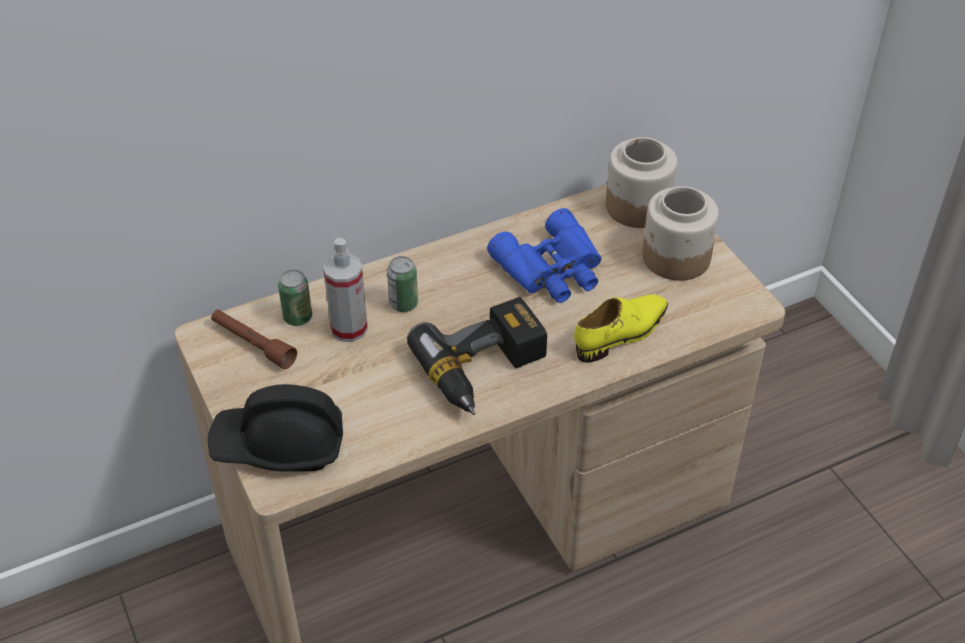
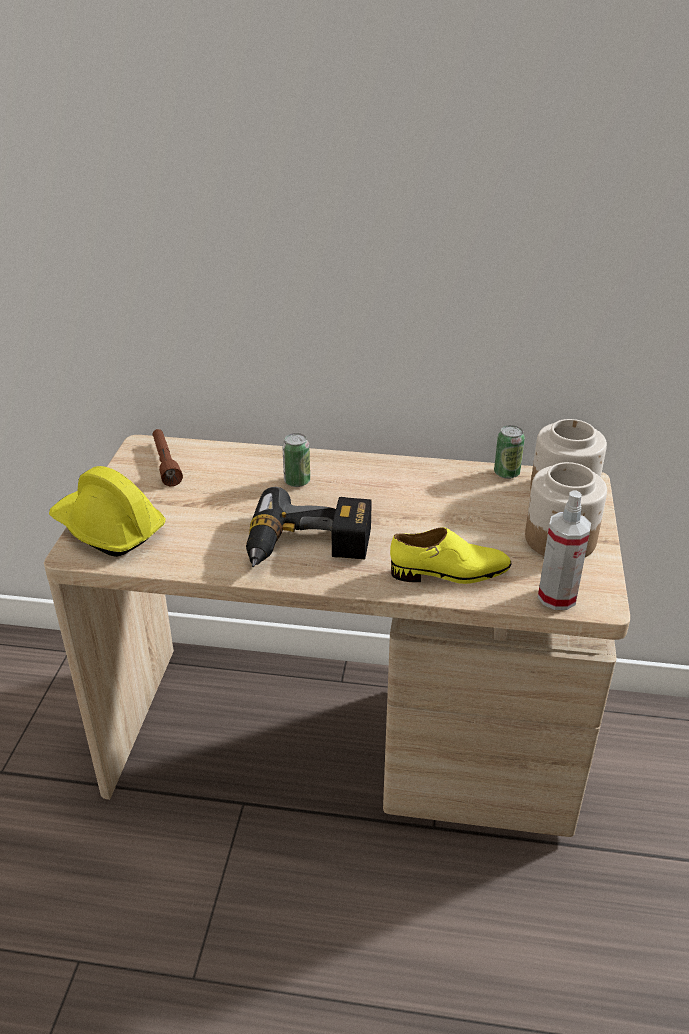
camera: 35 degrees right, 10 degrees down
(279, 445) = (108, 529): black hard hat -> yellow hard hat
(298, 317) = (214, 460): can -> can (506, 473)
(349, 329) = (240, 480): spray bottle -> spray bottle (557, 597)
(552, 269) = (439, 505): blue binoculars -> none

